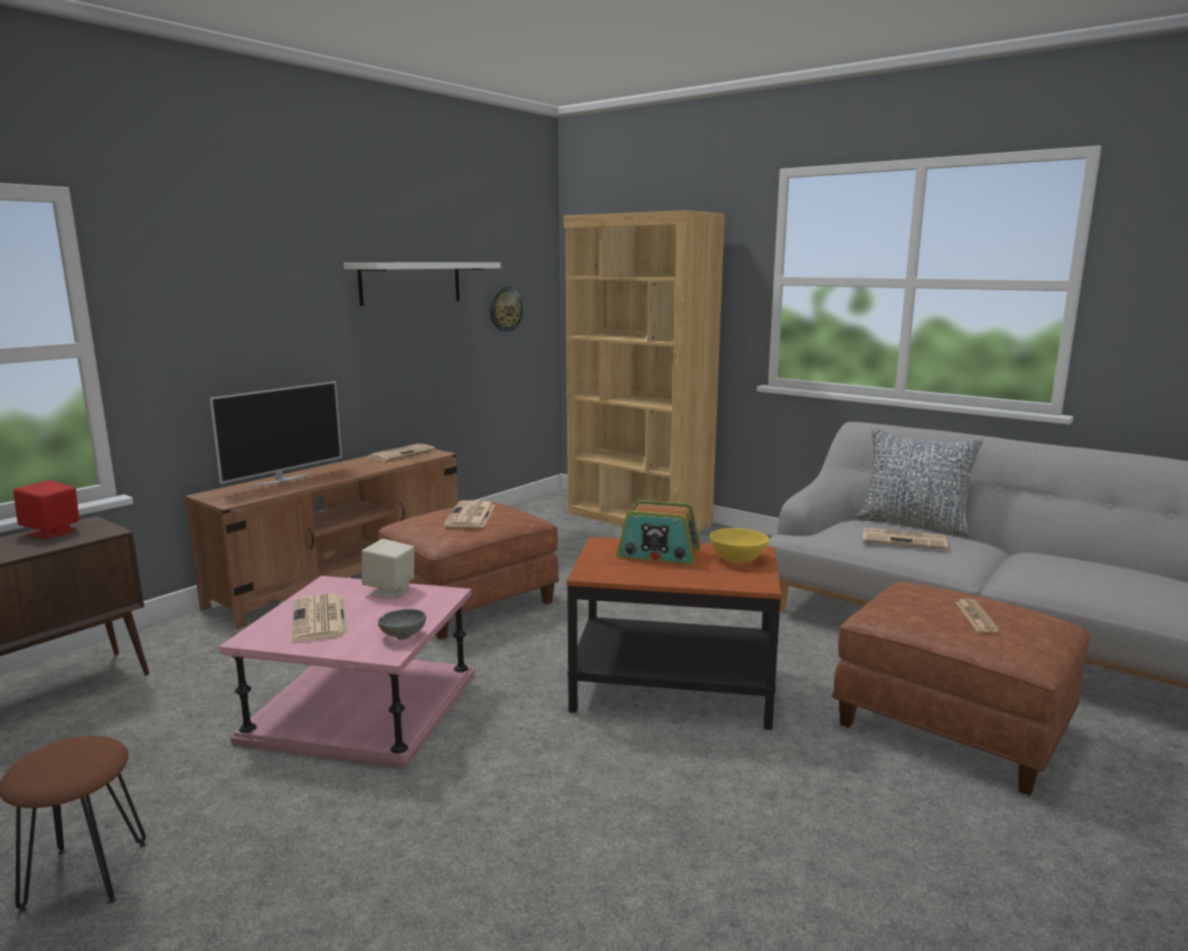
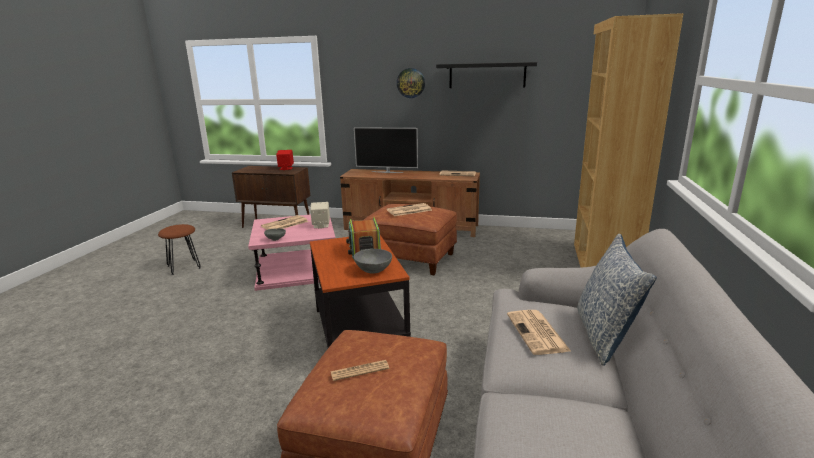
camera: 65 degrees right, 5 degrees up
(411, 283) = (487, 75): white shelf -> black shelf
(505, 309) = (569, 94): wall clock -> wall clock (411, 83)
(738, 559) = (373, 270): yellow bowl -> grey bowl

